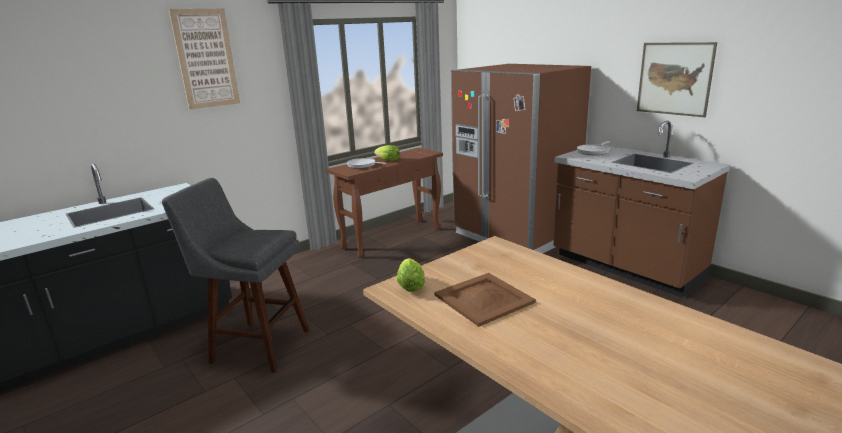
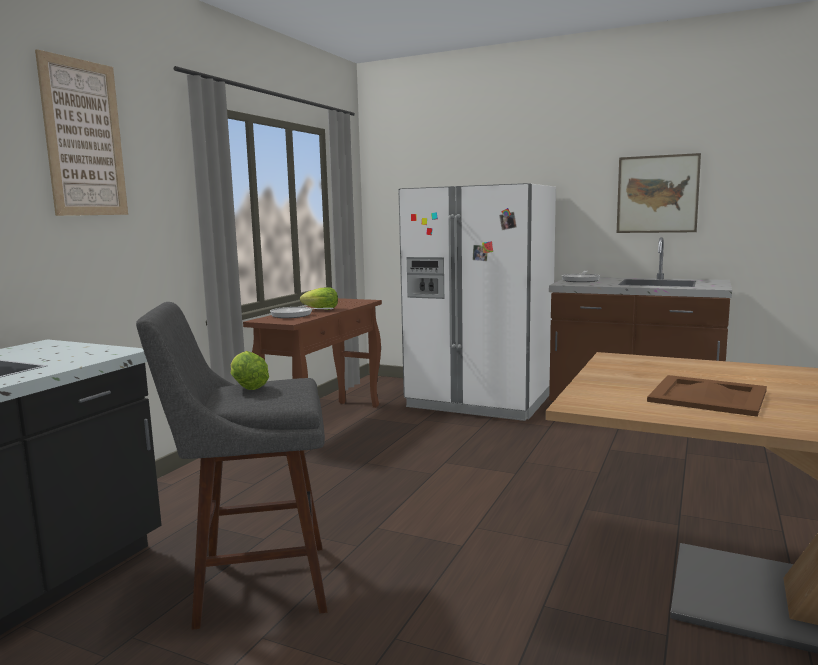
camera: 25 degrees left, 10 degrees down
(410, 285) = (598, 398): lettuce -> lettuce (247, 386)
(515, 235) = (480, 401): brown fridge -> white fridge

